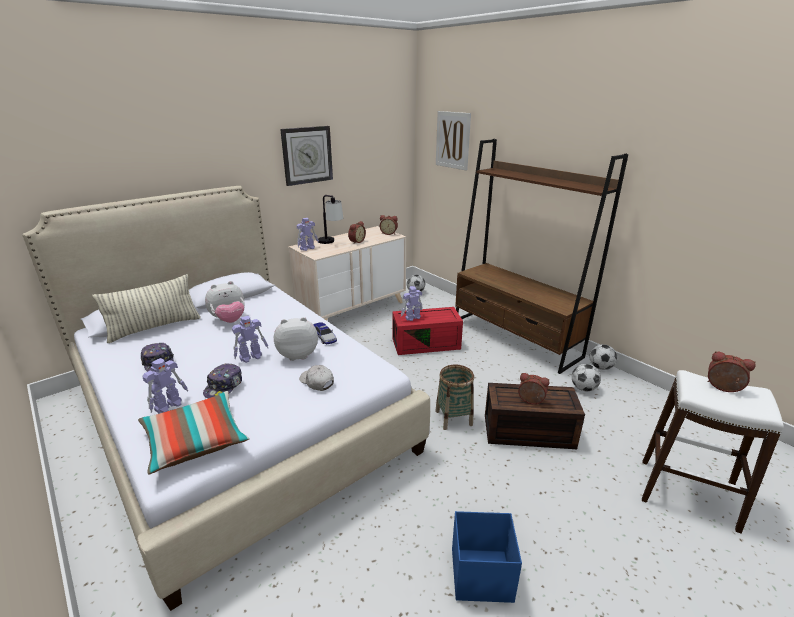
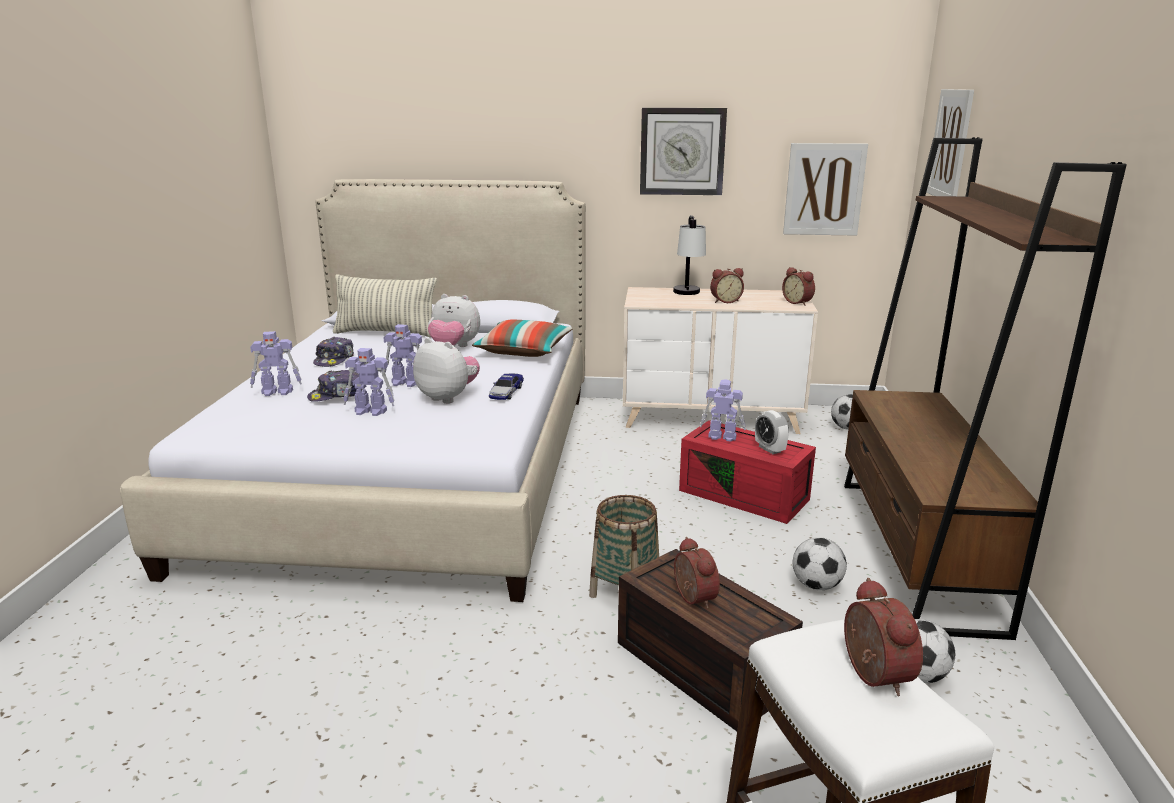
camera: 45 degrees right, 5 degrees down
(196, 441) = (244, 424): pillow -> pillow (524, 351)
(308, 248) = (645, 294): toy robot -> toy robot (371, 411)
(317, 382) = (412, 426): white cap -> none
(379, 168) = (824, 189): none -> picture
(440, 315) = (769, 449): none -> alarm clock
(480, 575) = (372, 746): blue storage box -> none
(600, 367) = (1023, 669): football -> football (816, 585)

